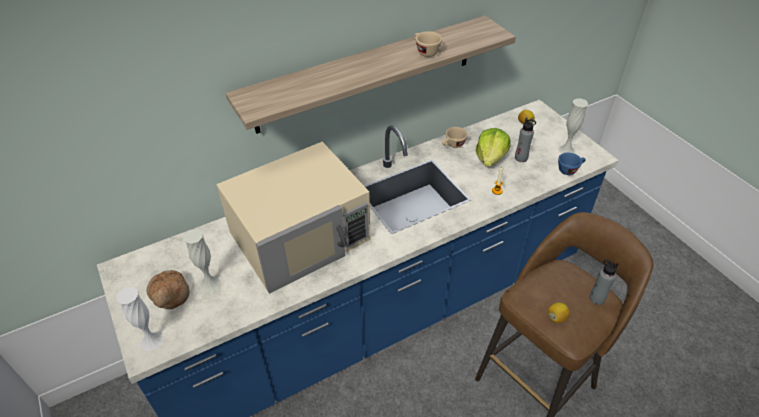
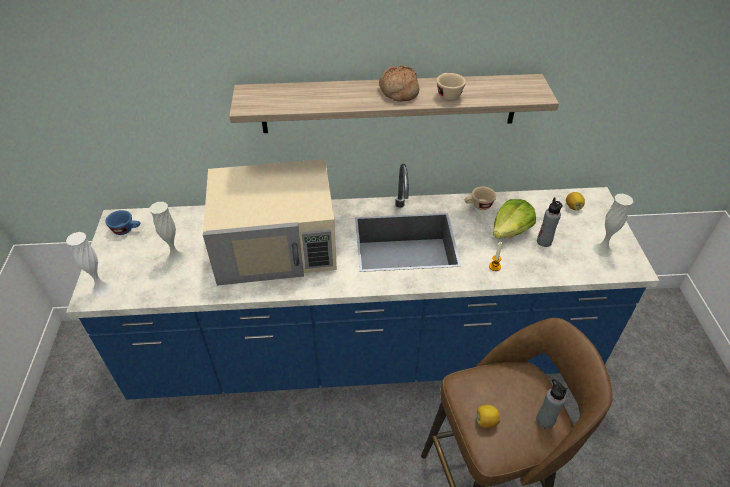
camera: 25 degrees right, 0 degrees up
(169, 294) = (139, 255): bread -> bread (398, 91)
(569, 169) = (592, 271): blue cup -> blue cup (127, 229)

